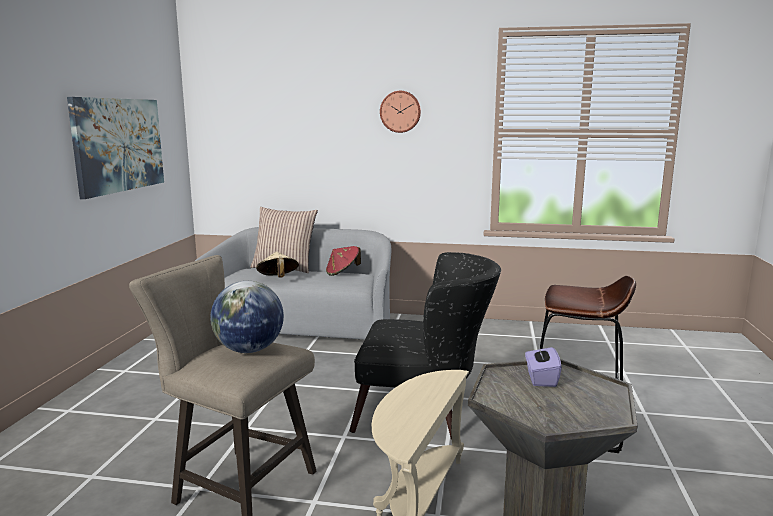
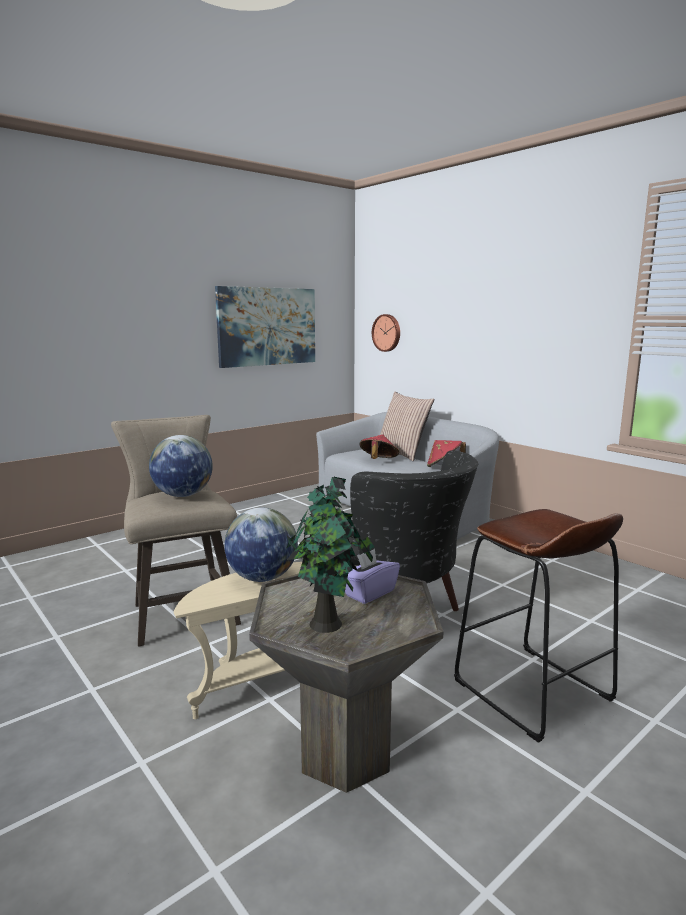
camera: 40 degrees right, 0 degrees up
(278, 279) = (378, 461): beige hat -> red hat
(400, 111) = (528, 296): wall clock -> wall clock (387, 333)
(407, 403) = (262, 578): none -> globe
(567, 409) = (328, 625): none -> potted plant

